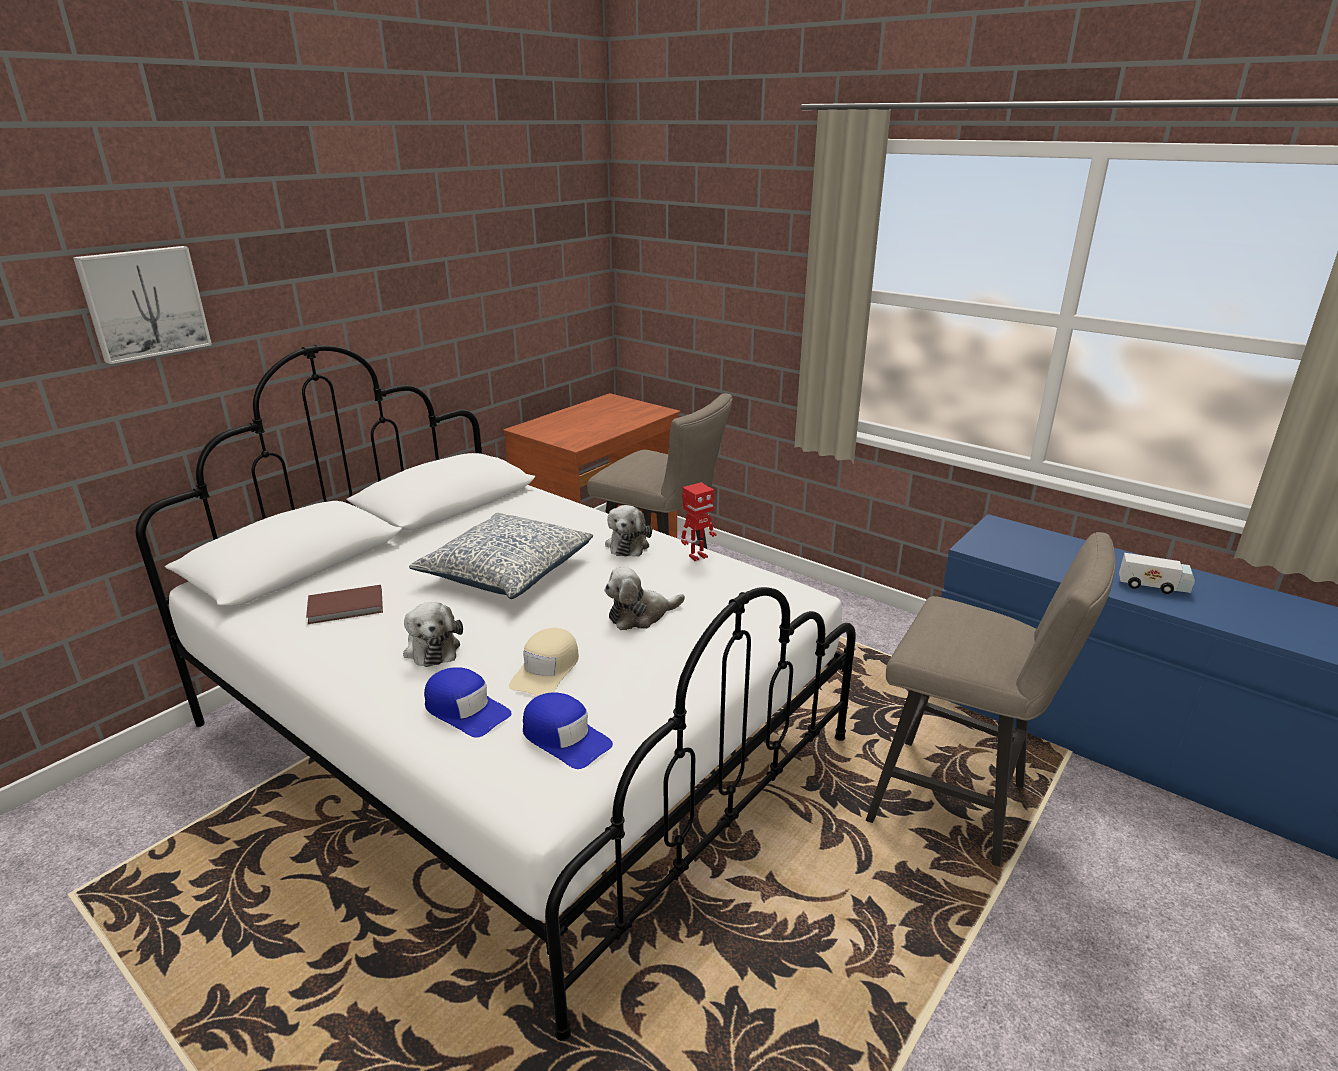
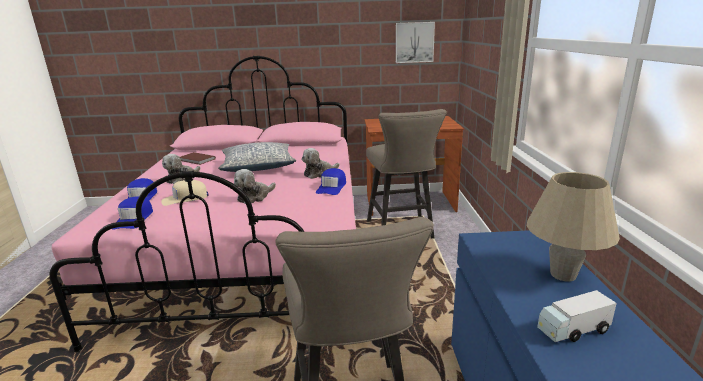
camera: 50 degrees right, 5 degrees down
(144, 303) = (193, 28): picture -> picture (414, 42)
(517, 731) = (254, 251): white bed -> pink bed
(640, 615) = (254, 197): plush toy -> plush toy turned 75 degrees counterclockwise
(697, 556) = (332, 187): toy robot -> blue cap
(1073, 549) = (563, 274): none -> beige table lamp
(1153, 586) = (573, 330): toy truck -> toy truck turned 90 degrees clockwise

